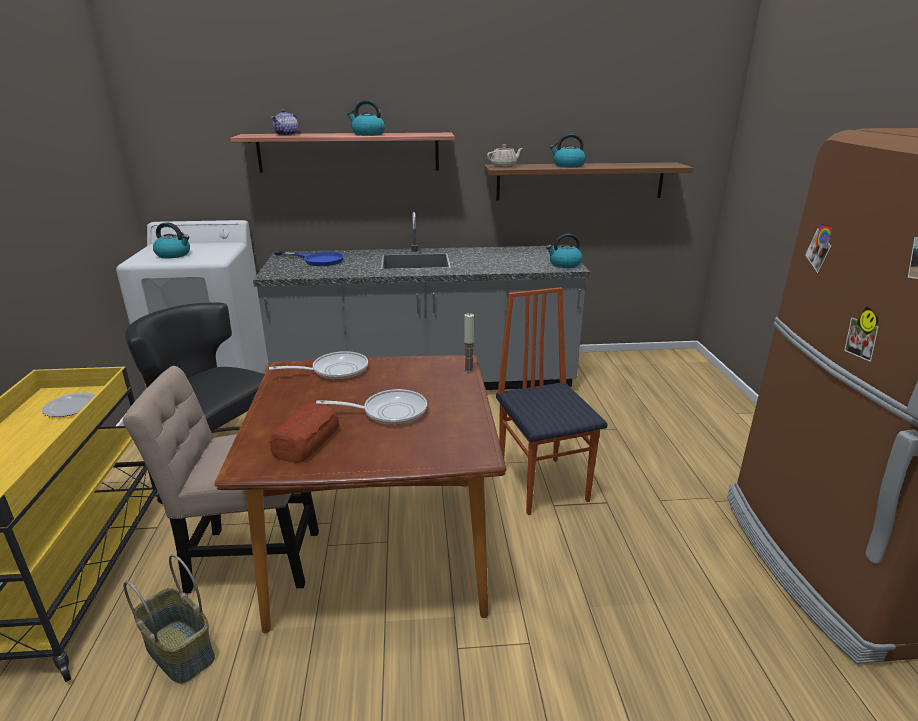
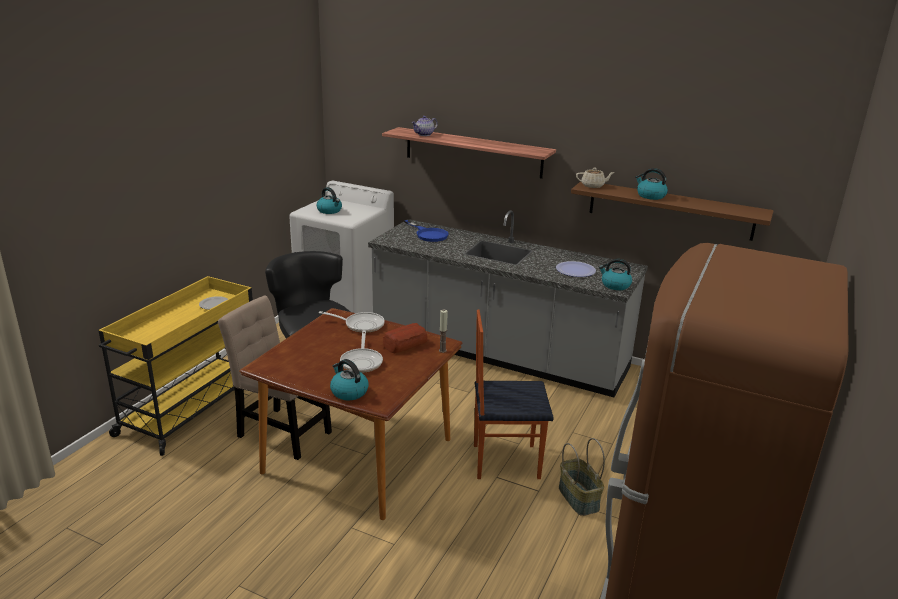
camera: 30 degrees right, 0 degrees up
(181, 651) = (217, 464): basket -> basket (579, 498)
(307, 441) = (301, 363): bread -> bread (405, 344)
(367, 134) = (482, 143): kettle -> kettle (348, 392)
(389, 412) = (362, 362): frying pan -> frying pan turned 60 degrees clockwise
(511, 260) = (575, 270): none -> plate
(543, 484) = (505, 461): chair -> chair turned 105 degrees counterclockwise

